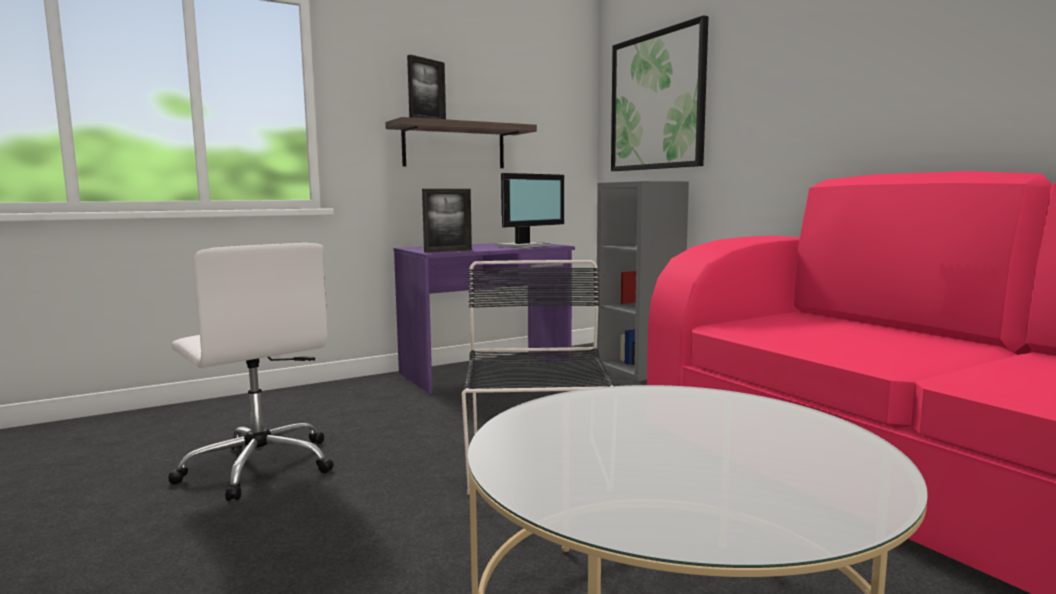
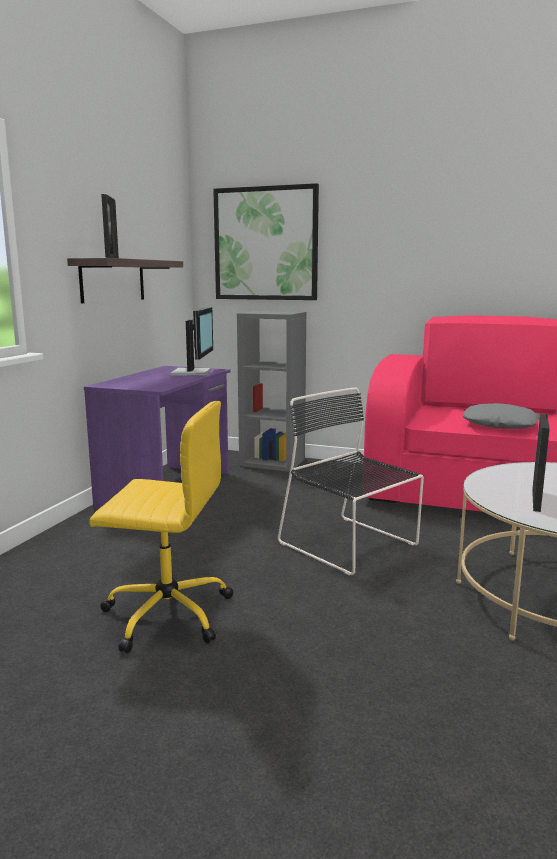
camera: 40 degrees left, 5 degrees up
(259, 466) = (165, 613): white office chair -> yellow office chair
(448, 251) = (162, 386): picture frame -> picture frame (536, 500)
(834, 344) = (500, 425): none -> grey pillow

